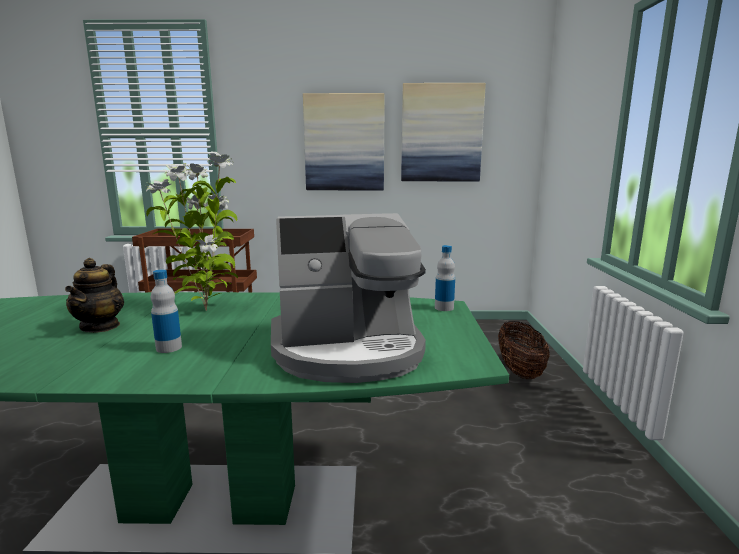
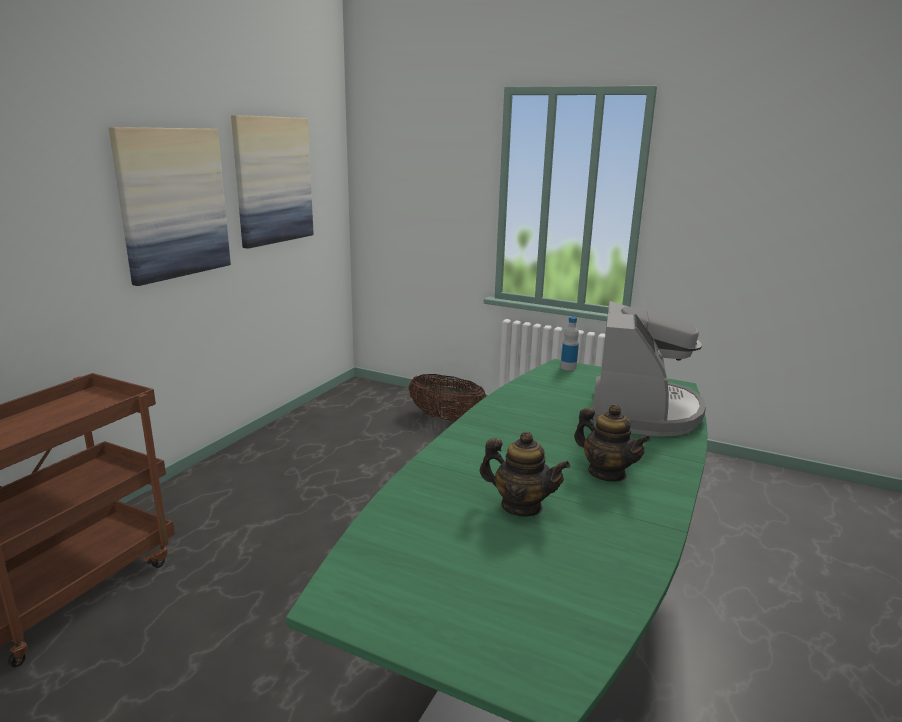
camera: 65 degrees left, 5 degrees up
(169, 348) = (607, 473): bottle -> teapot
(206, 310) = (502, 450): potted plant -> none

